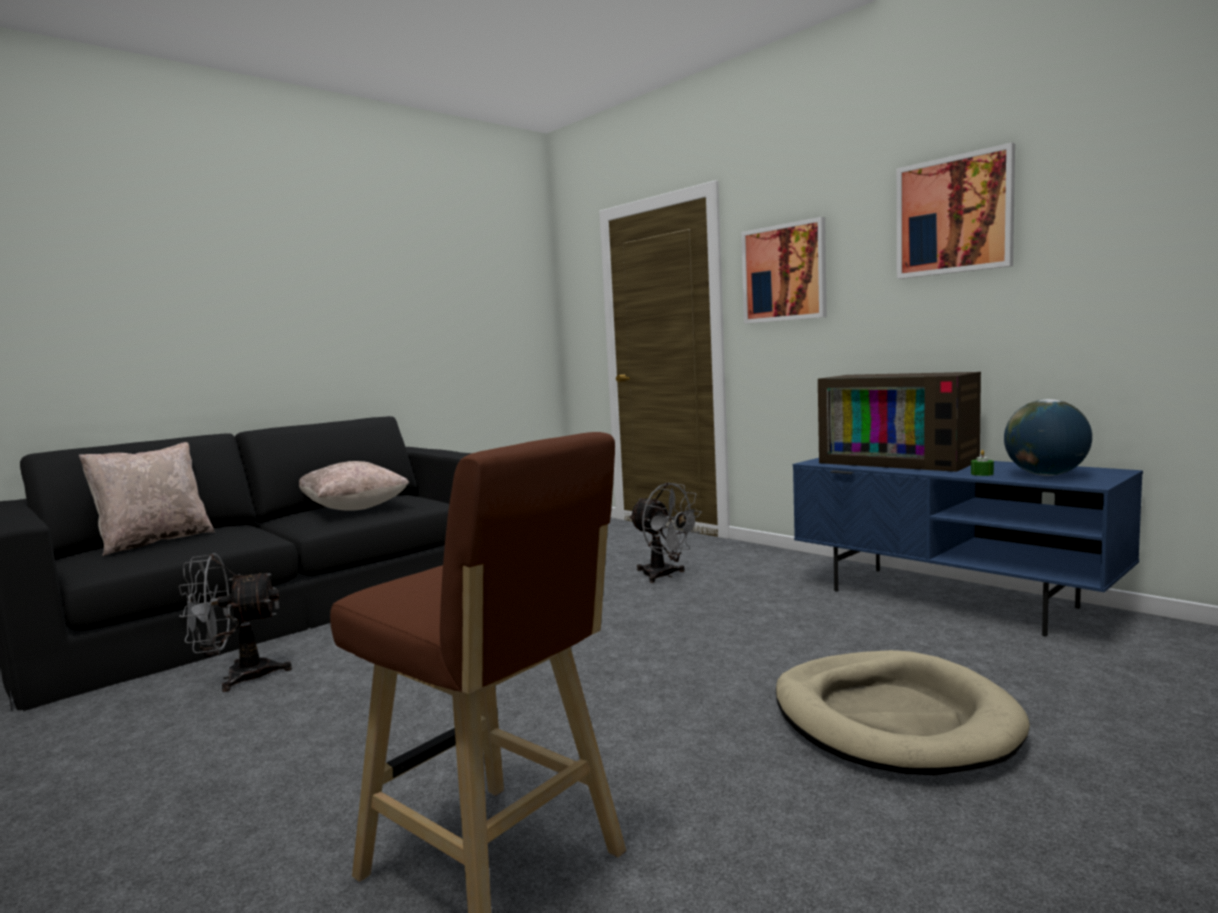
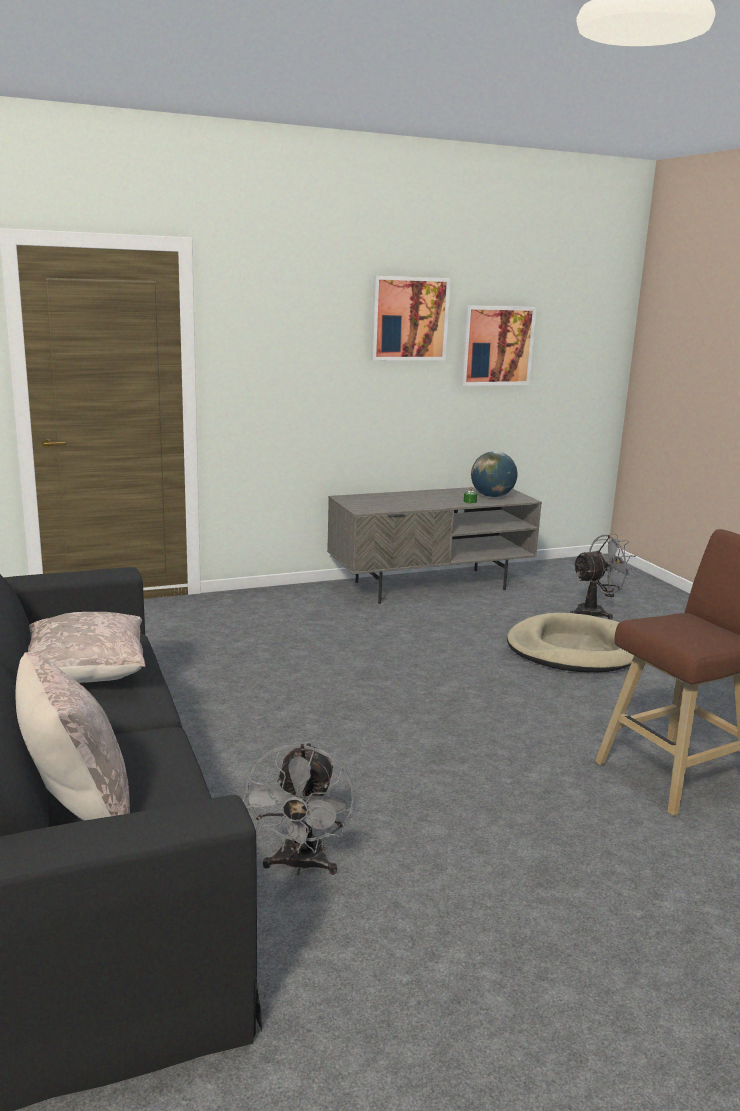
camera: 70 degrees left, 10 degrees up
(664, 576) = (267, 637): grey fan -> grey fan (596, 612)
(784, 273) = (269, 343): picture -> picture (497, 345)
(900, 461) = (399, 499): television -> none
(952, 598) = (430, 585): blue tv stand -> grey tv stand

